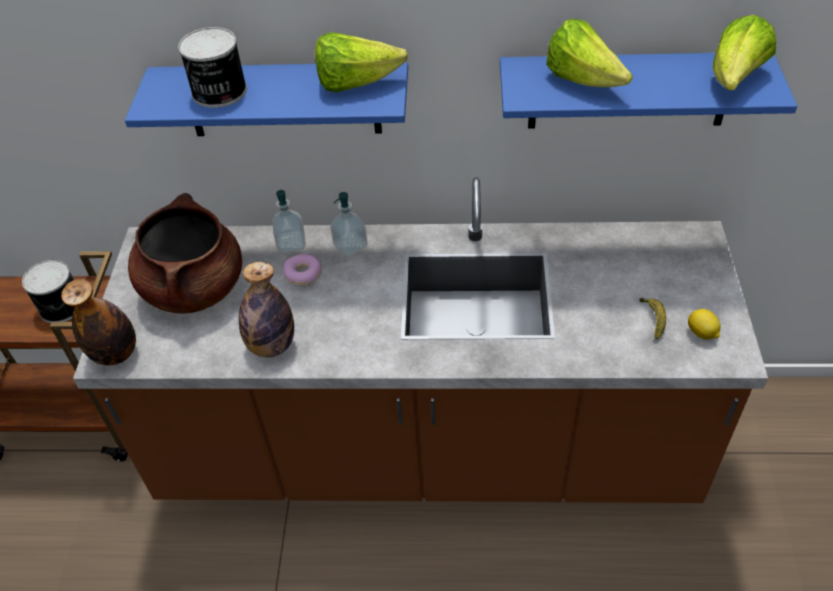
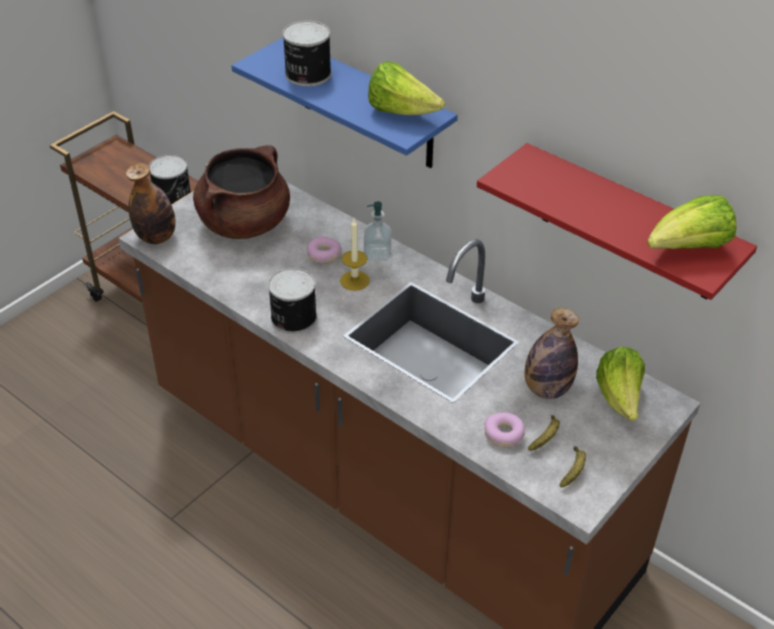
camera: 35 degrees right, 5 degrees down
(271, 346) = (253, 289): bottle -> bottle (546, 389)
(291, 243) = (338, 229): soap dispenser -> none
(338, 350) = (292, 318): none -> can
(356, 281) = (354, 280): none -> candle
(583, 80) = (565, 189): lettuce -> lettuce (619, 398)
(622, 339) = (504, 434): none -> donut
(629, 90) = (629, 224): blue shelf -> red shelf
(701, 334) = (573, 470): lemon -> banana

